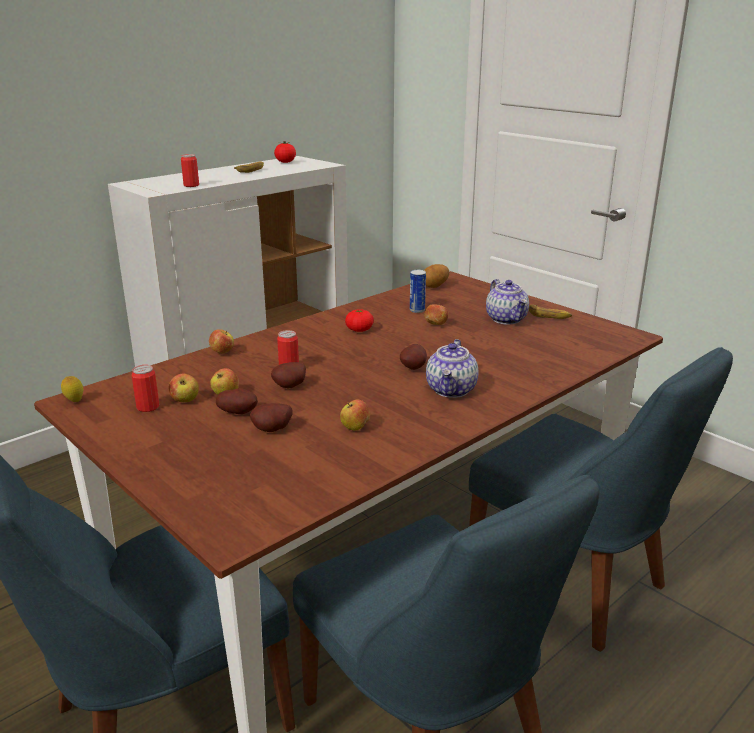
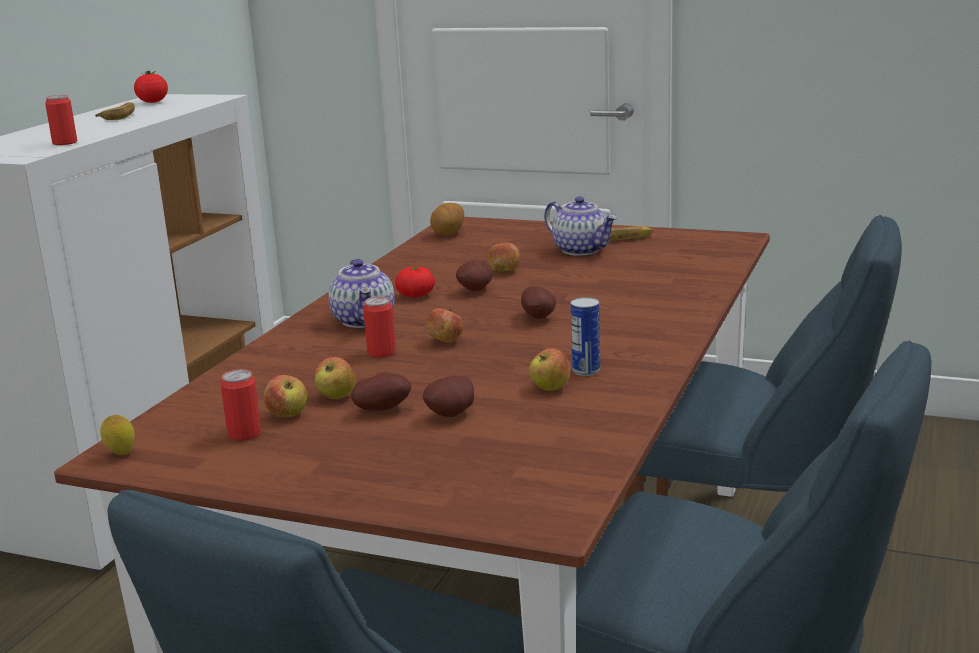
camera: 25 degrees left, 5 degrees down
(222, 352) = (262, 356): apple -> apple (445, 342)
(291, 387) = (412, 369): potato -> potato (477, 290)
(417, 310) = (460, 262): can -> can (586, 371)
(452, 390) = (612, 328): teapot -> teapot (364, 320)

